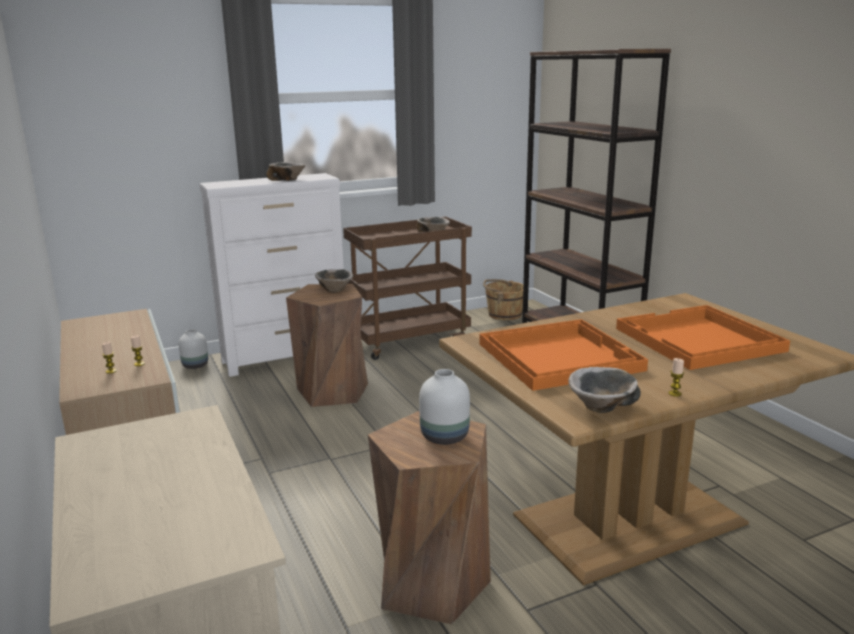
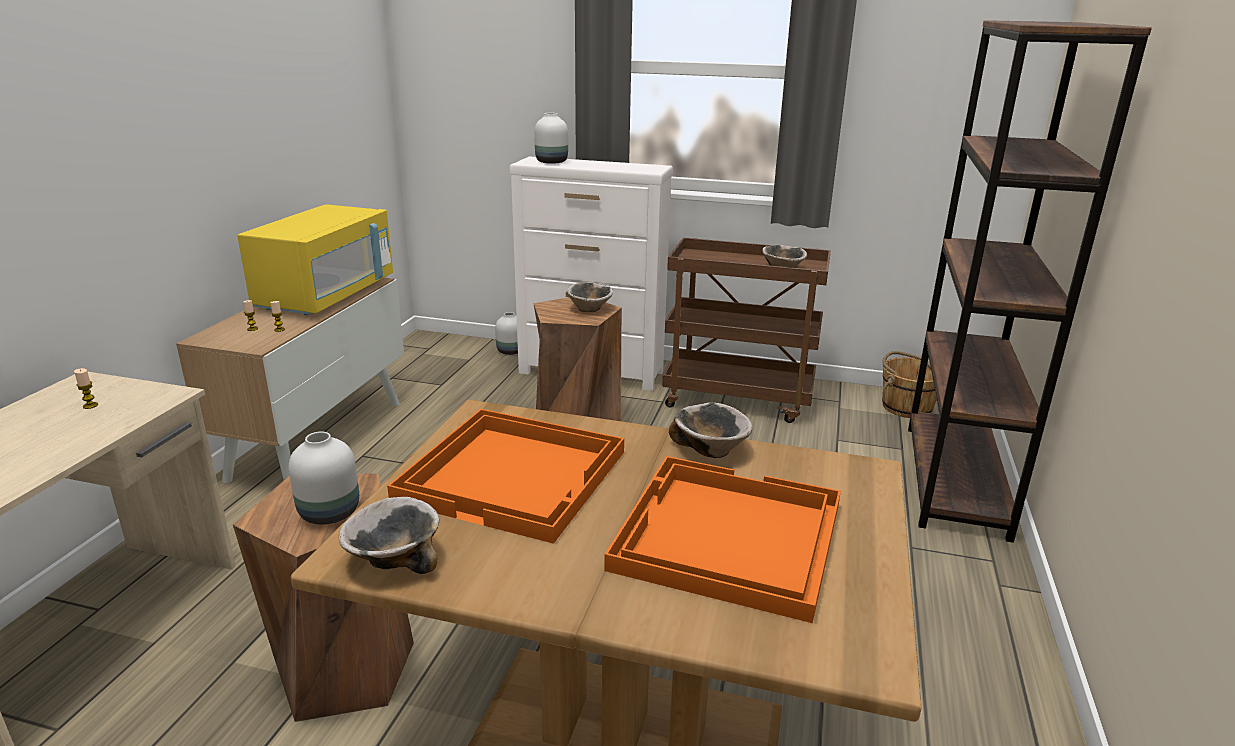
camera: 40 degrees right, 5 degrees up
(117, 333) = (327, 295): none -> yellow microwave
(235, 183) = (552, 162): none -> white vase
(287, 180) = (607, 167): bowl -> bowl (711, 449)
(674, 393) = (504, 590): candle -> candle (90, 406)

